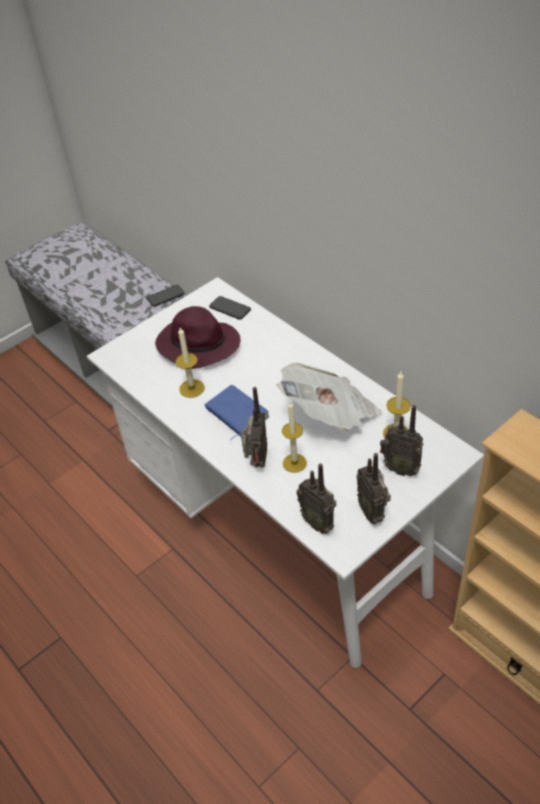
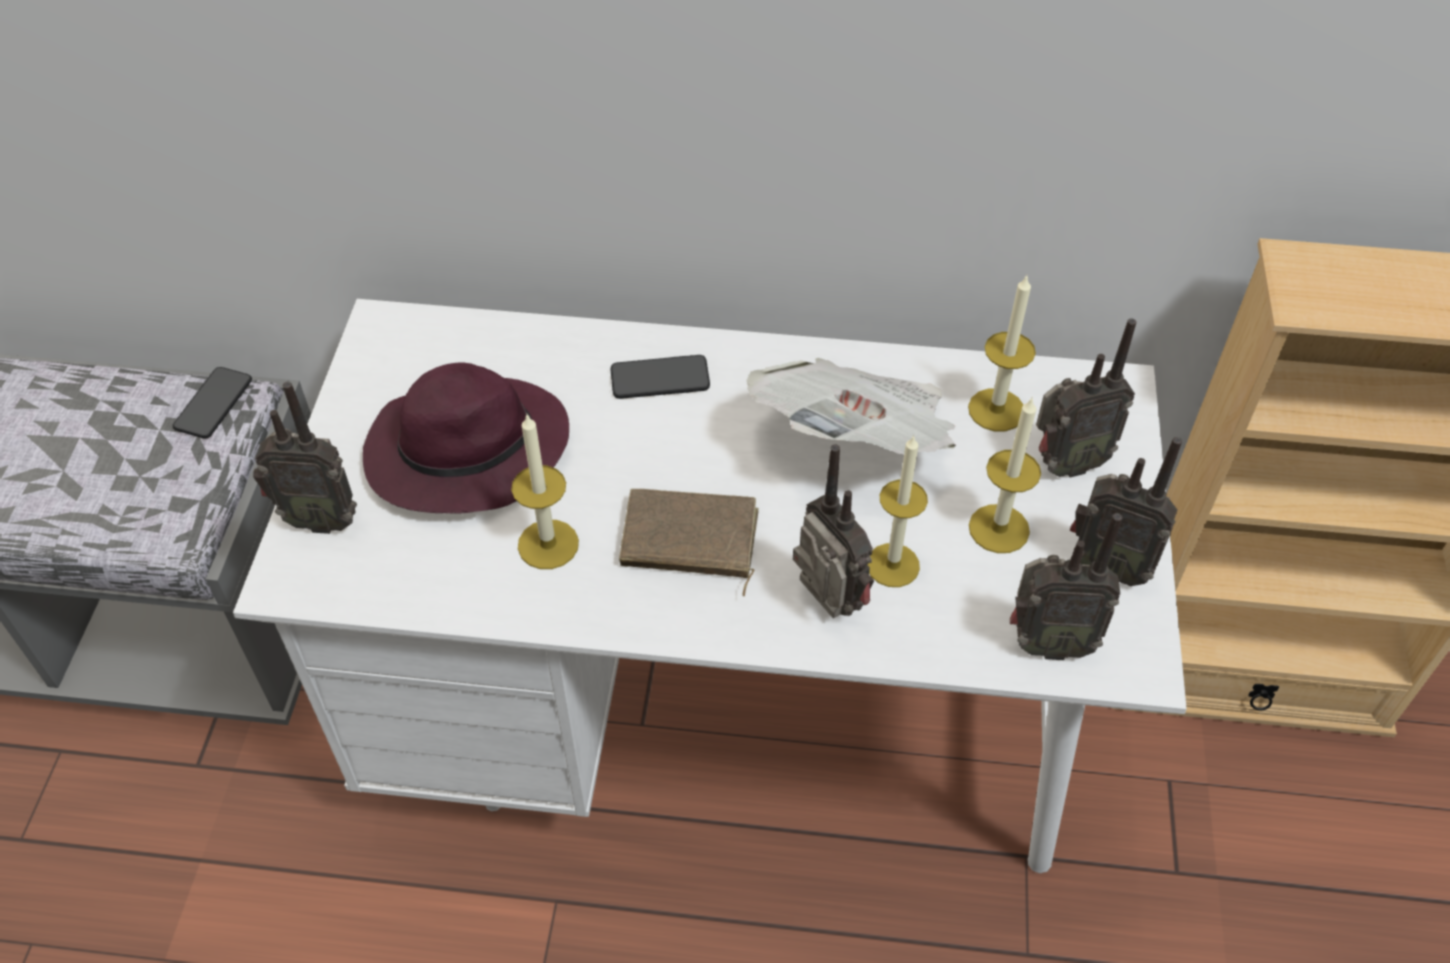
camera: 45 degrees left, 5 degrees up
(136, 341) = (321, 518): none -> radio
(230, 308) = (453, 347): phone -> phone (660, 378)
(235, 414) = (688, 542): blue book -> brown book
(347, 474) = (999, 528): none -> candle

